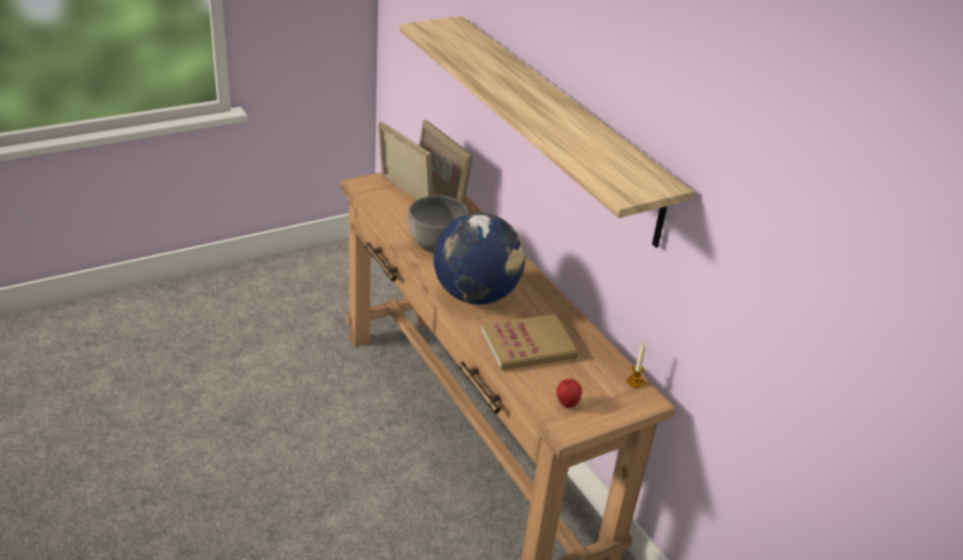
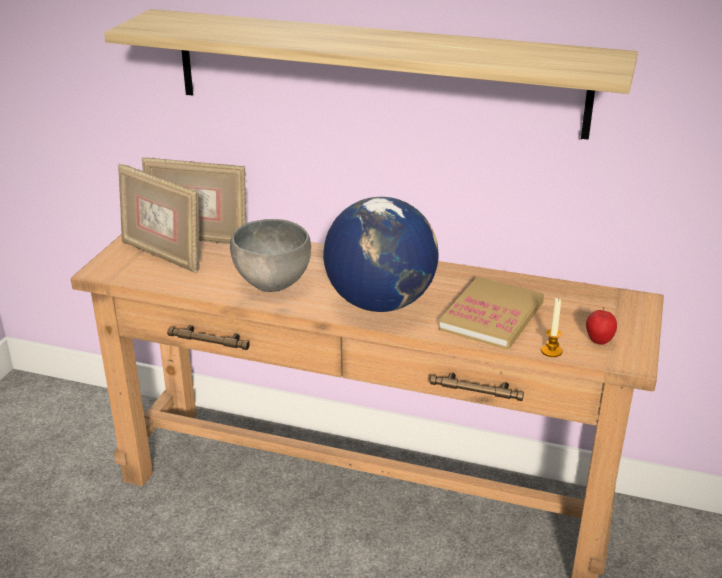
camera: 40 degrees left, 5 degrees down
(405, 193) = (162, 255): picture frame -> picture frame turned 150 degrees counterclockwise
(635, 382) = (609, 294): candle -> candle (551, 351)

